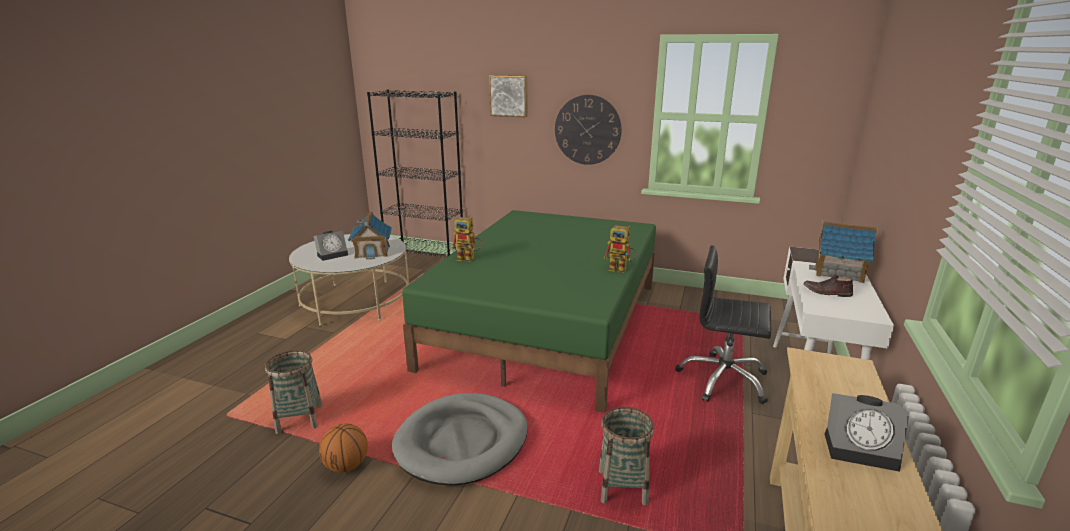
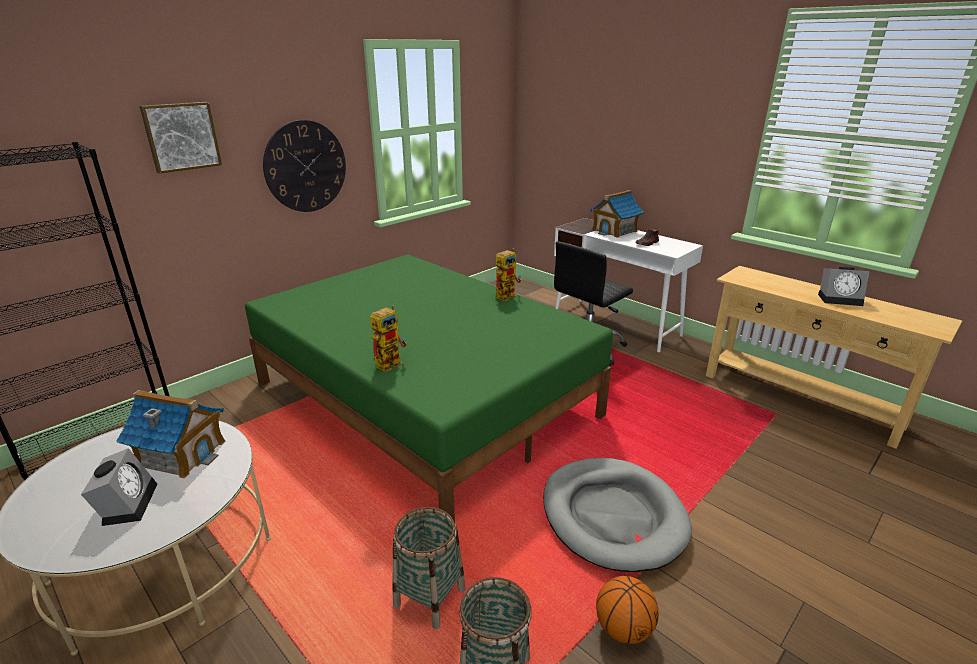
camera: 65 degrees left, 5 degrees up
(622, 488) = (703, 439): basket -> basket (429, 598)
(861, 449) = (840, 299): alarm clock -> alarm clock turned 60 degrees clockwise

